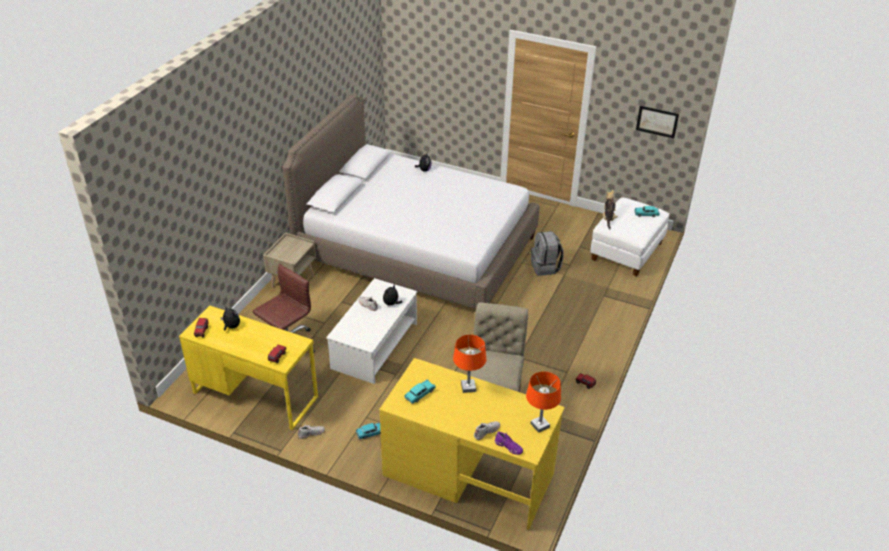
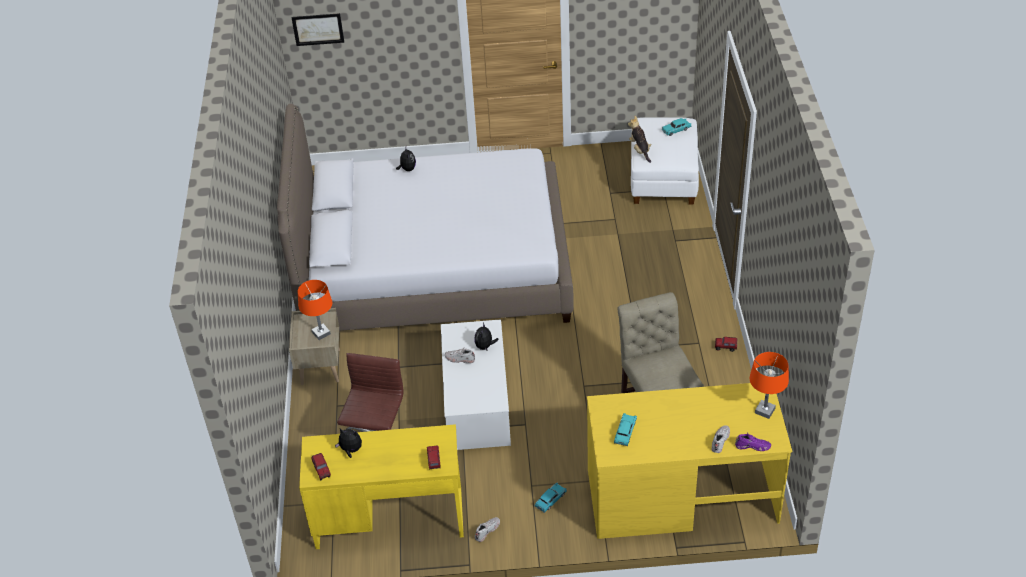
camera: 25 degrees left, 5 degrees up
(468, 387) = (667, 403): orange table lamp -> orange table lamp (321, 333)
(545, 267) = (592, 232): grey backpack -> none
(657, 121) = (655, 20): picture -> picture (318, 29)

